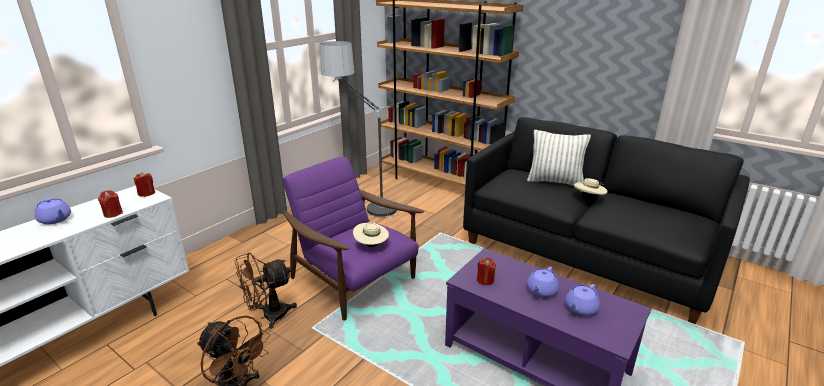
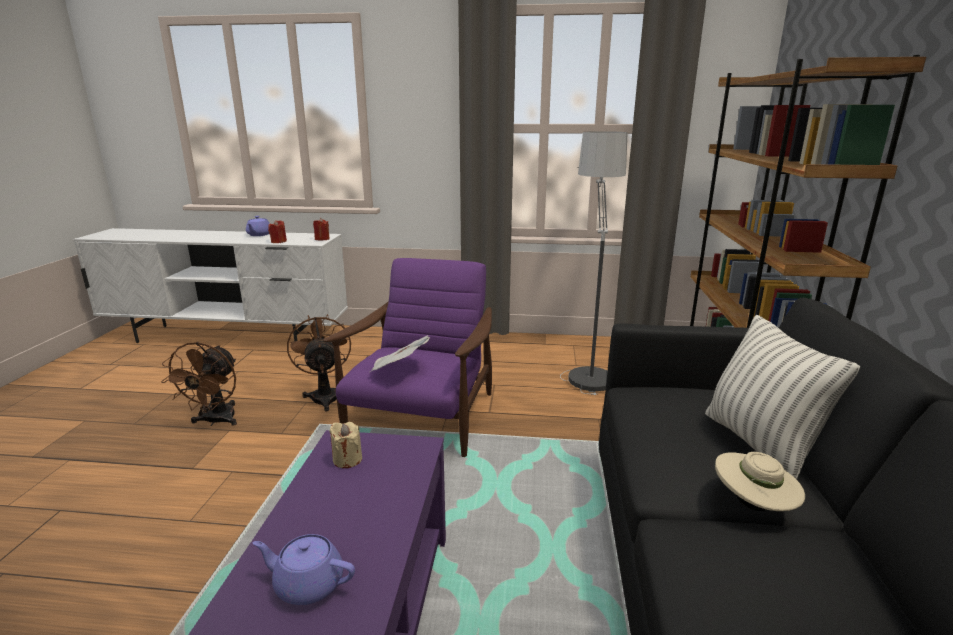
camera: 60 degrees right, 5 degrees down
(268, 316) = (325, 395): brown fan -> brown fan turned 45 degrees clockwise
(371, 245) = (399, 369): beige hat -> newspaper
(485, 280) = (347, 459): red candle -> beige candle
(541, 291) = (345, 522): purple teapot -> none

